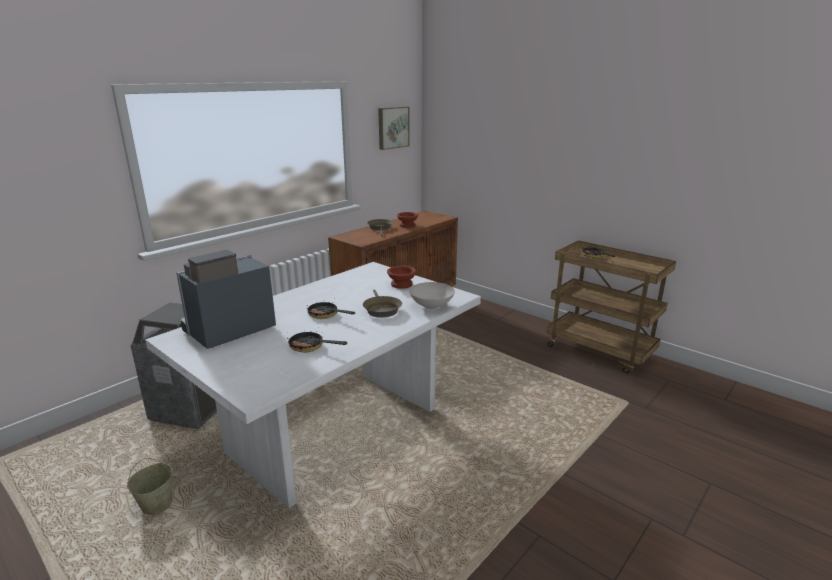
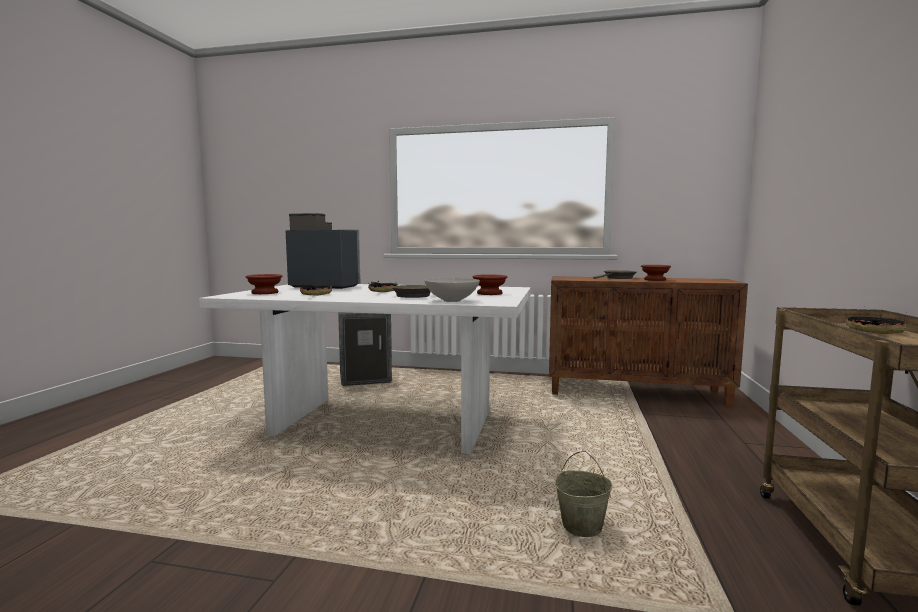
camera: 60 degrees right, 15 degrees down
(157, 504) = (255, 401): beige bucket -> beige bucket (582, 527)
(254, 370) = (265, 293): none -> brown bowl
(392, 127) = (689, 169): picture -> none

